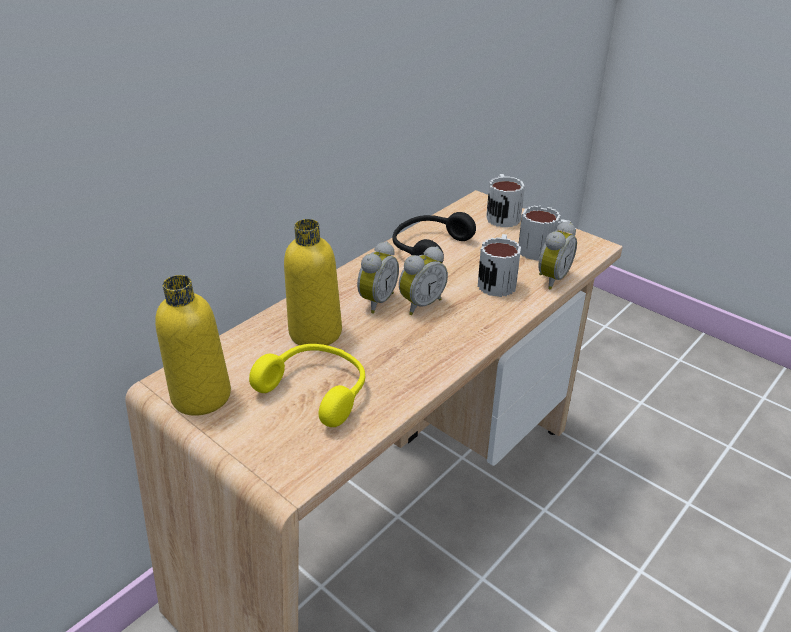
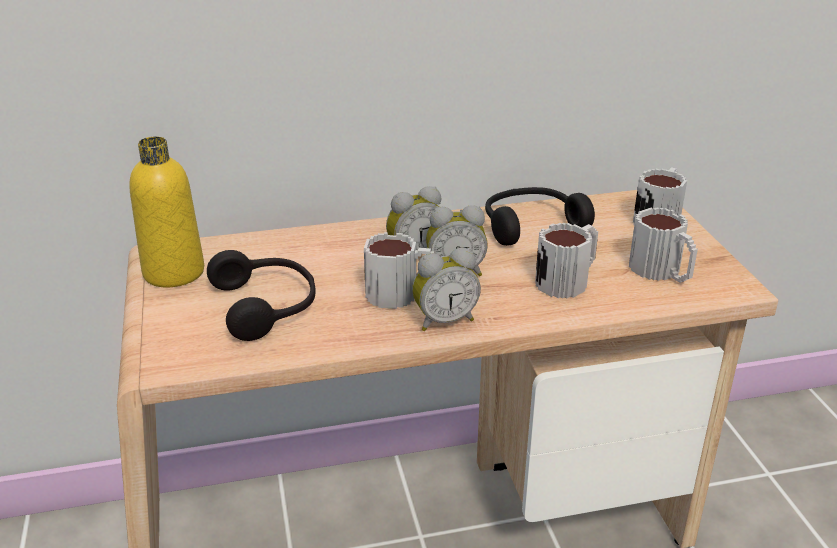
camera: 35 degrees right, 5 degrees down
(315, 332) = (325, 260): yellow bottle -> none
(317, 390) = (267, 306): yellow headphones -> black headphones
(406, 337) = (403, 295): none -> mug
(551, 278) = (634, 300): alarm clock -> alarm clock (444, 320)

